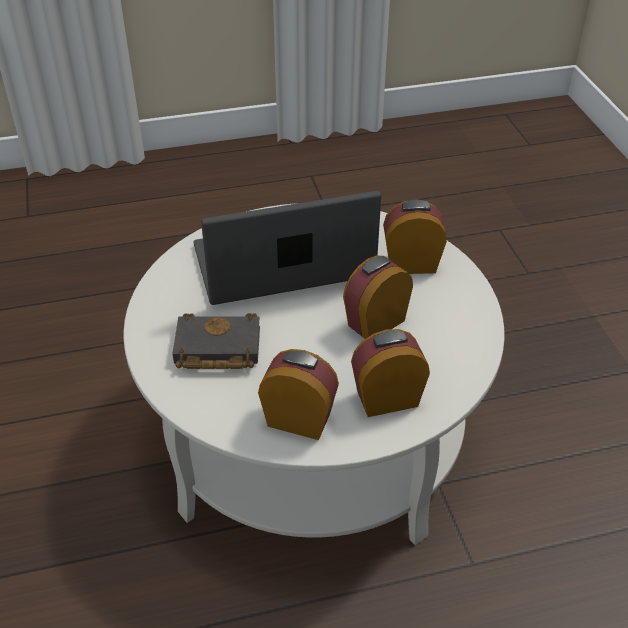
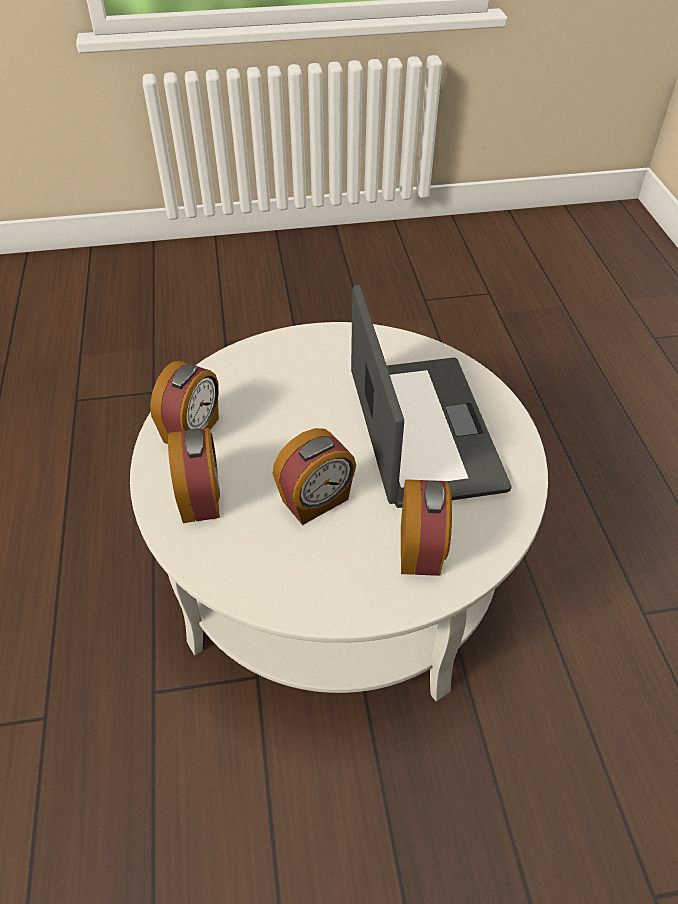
camera: 95 degrees right, 5 degrees up
(215, 349) = (295, 377): black book -> none
(375, 322) = (316, 501): alarm clock -> alarm clock turned 90 degrees clockwise

